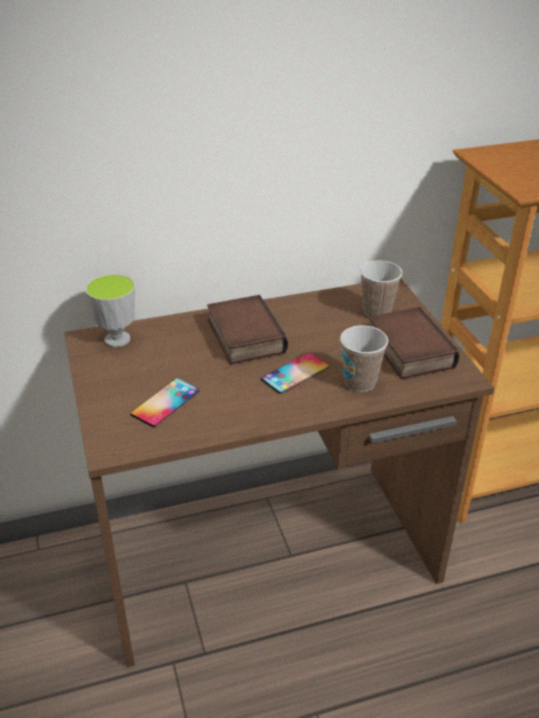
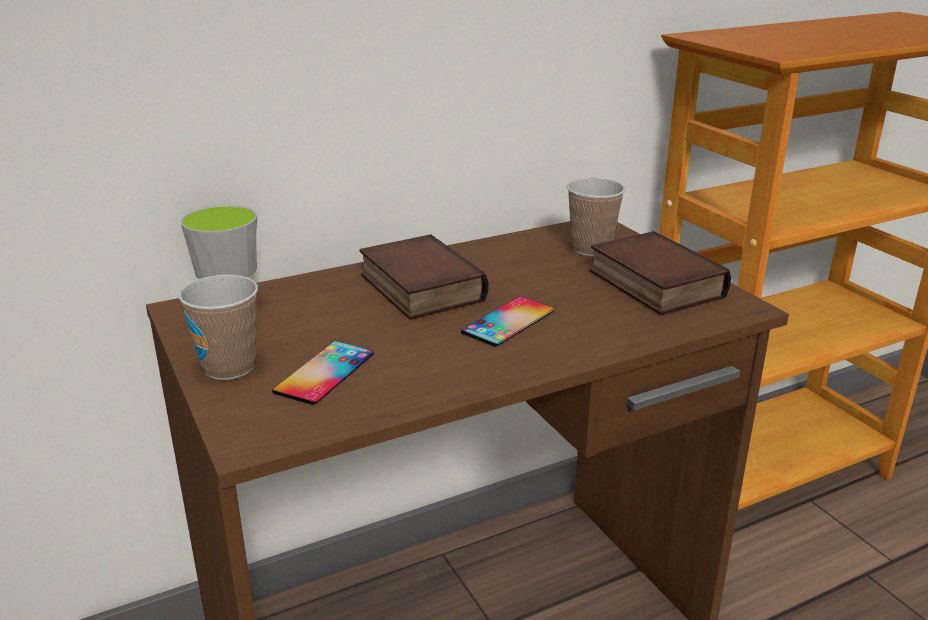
camera: 10 degrees left, 10 degrees down
(360, 382) = (604, 323): cup -> cup (229, 367)

